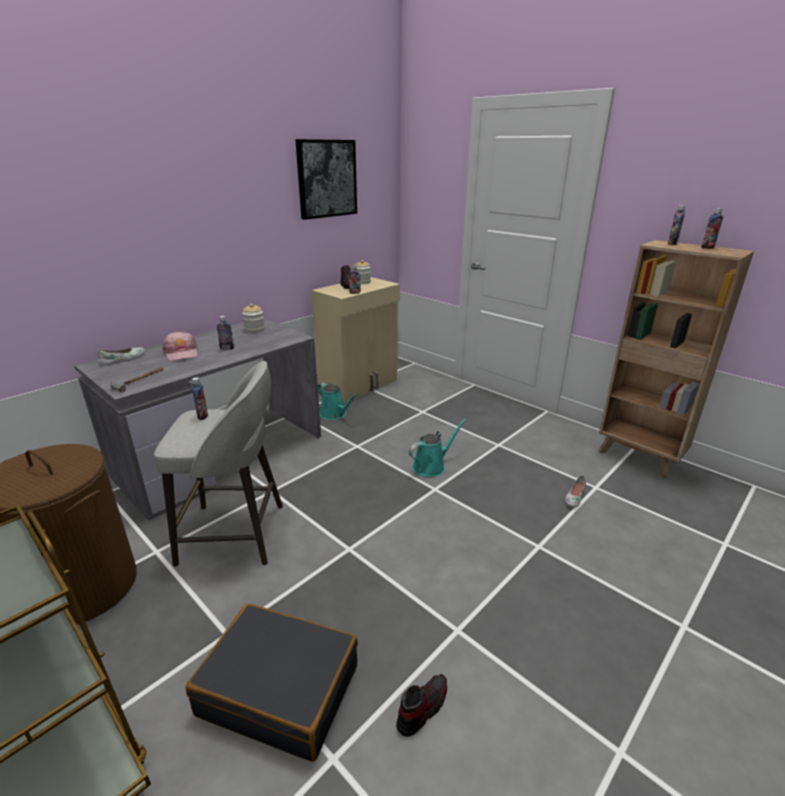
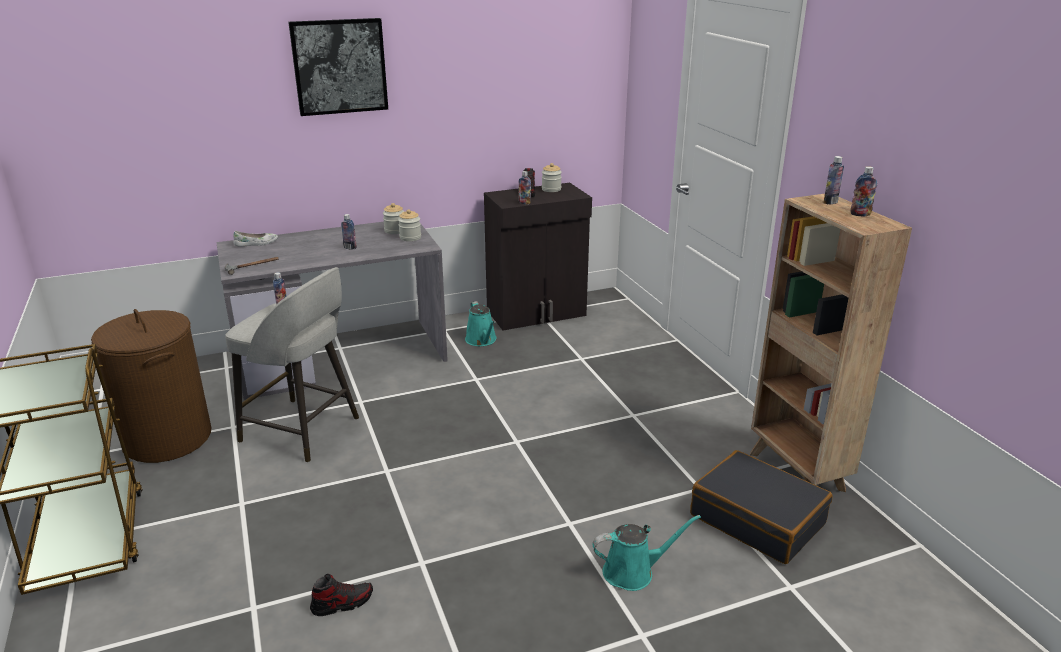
camera: 25 degrees right, 0 degrees up
(181, 353) = (308, 245): pink cap -> none
(275, 333) = (410, 237): none -> jar
(280, 689) = (251, 552): black suitcase -> black suitcase (757, 519)
(326, 179) = (514, 67): picture -> picture (339, 66)
(360, 385) = (537, 313): beige cabinet -> black cabinet
(431, 466) = (534, 419): turquoise watering can -> turquoise watering can (633, 572)
(574, 497) = (662, 491): white shoe -> none

